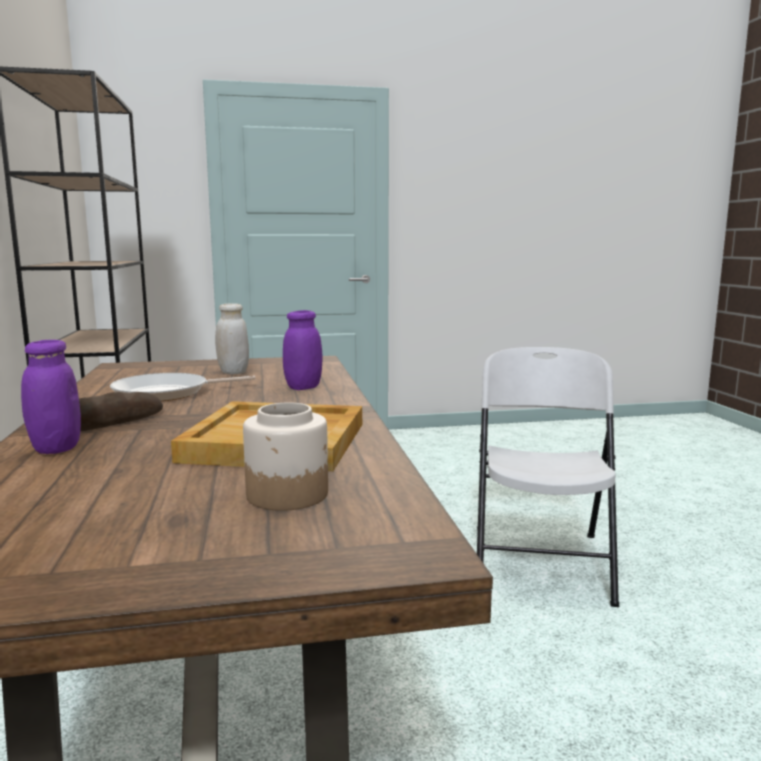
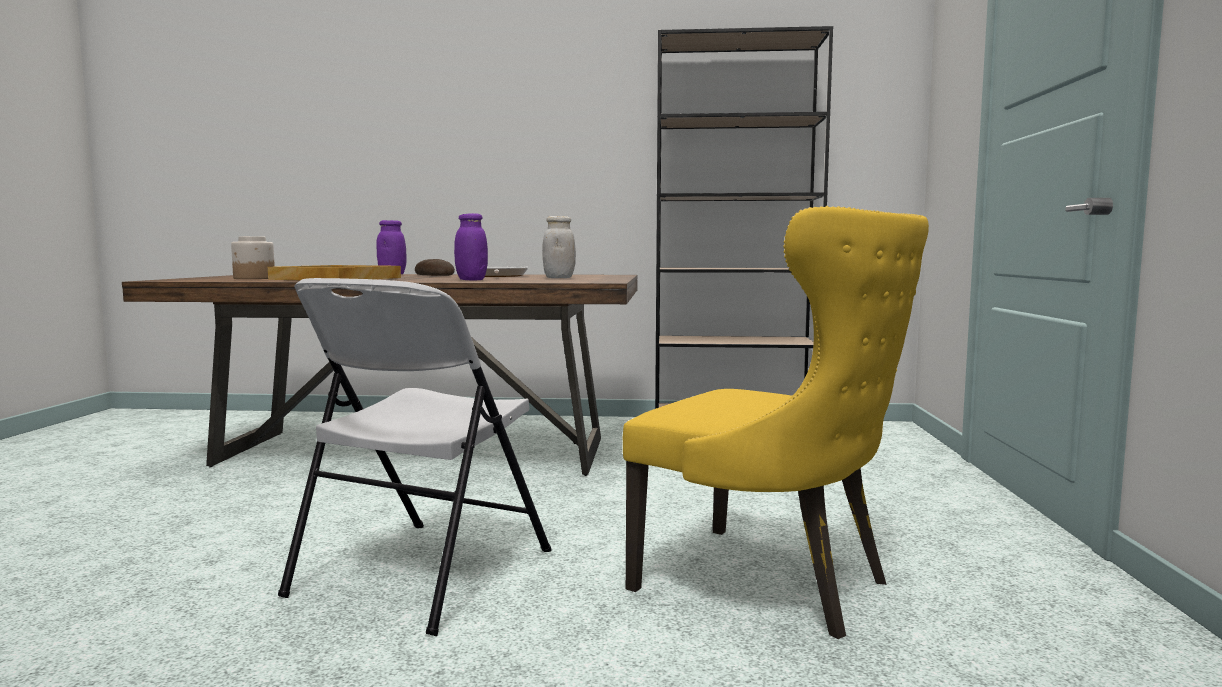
camera: 105 degrees right, 5 degrees down
(464, 478) = (773, 583): none -> yellow chair
(540, 563) = (423, 572): white chair -> white chair turned 90 degrees clockwise

